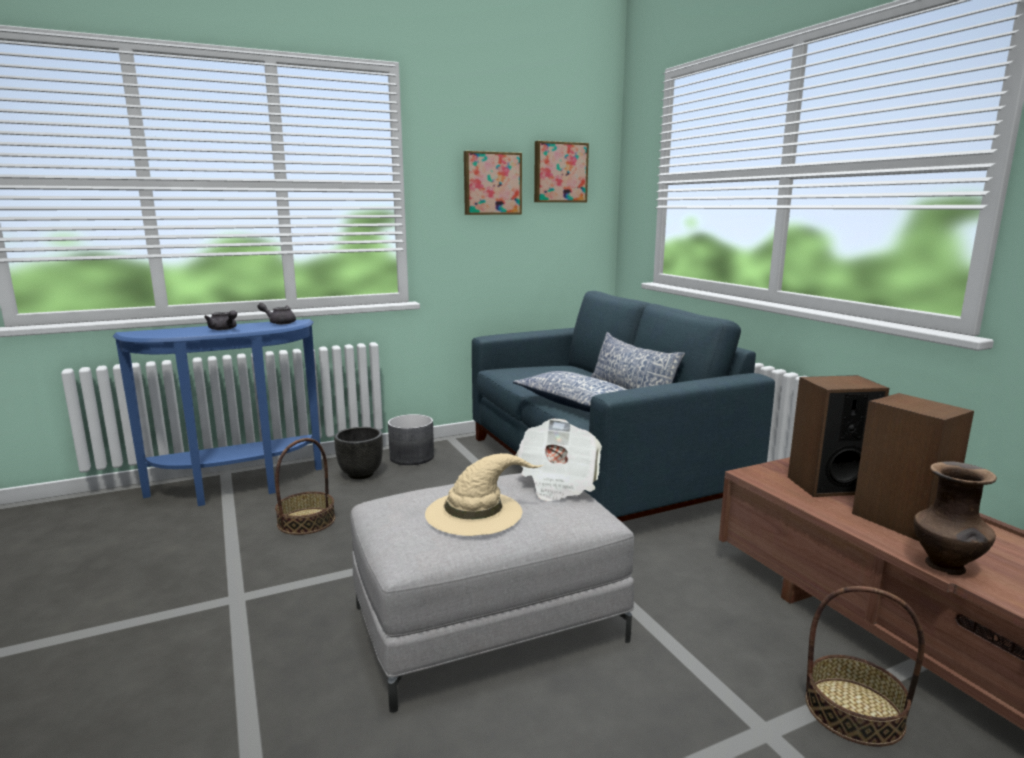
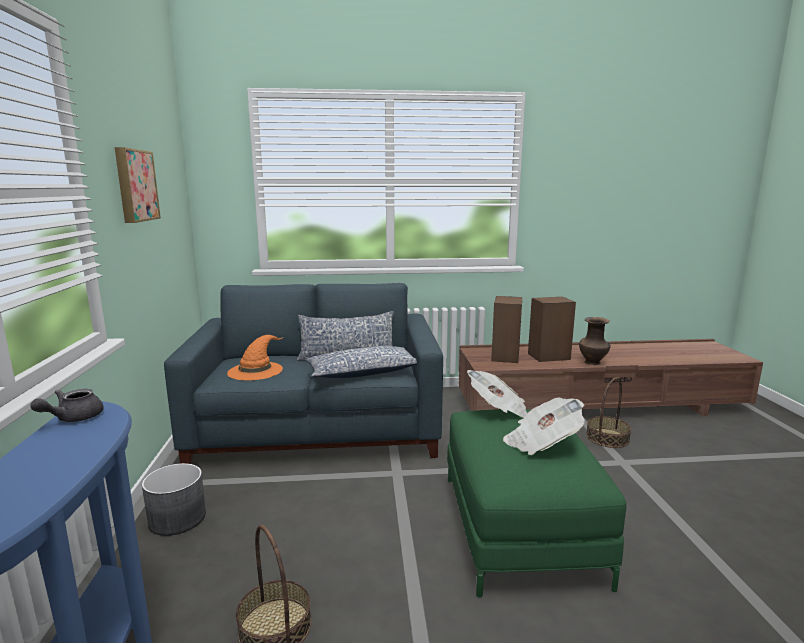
camera: 70 degrees left, 0 degrees up
(224, 329) = (54, 460): grey teapot -> none
(361, 474) = (182, 565): black planter -> none
(475, 512) = (542, 443): beige hat -> newspaper
(487, 622) = (518, 527): grey ottoman -> green ottoman
(536, 373) = (255, 370): none -> orange hat
(559, 172) = (165, 173): picture -> none

